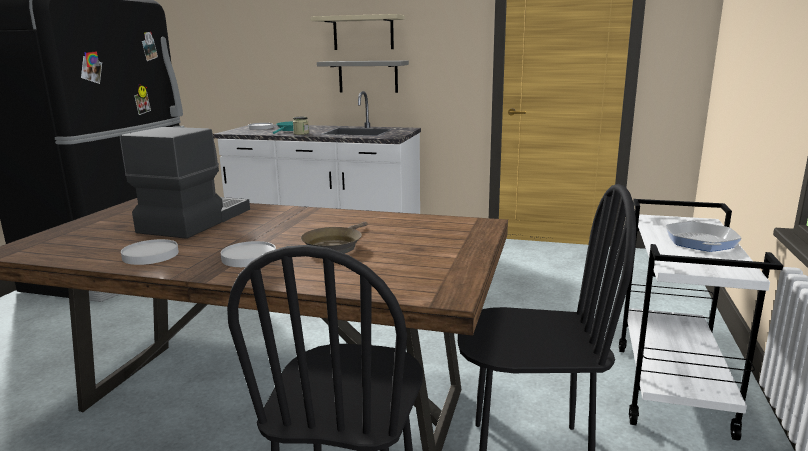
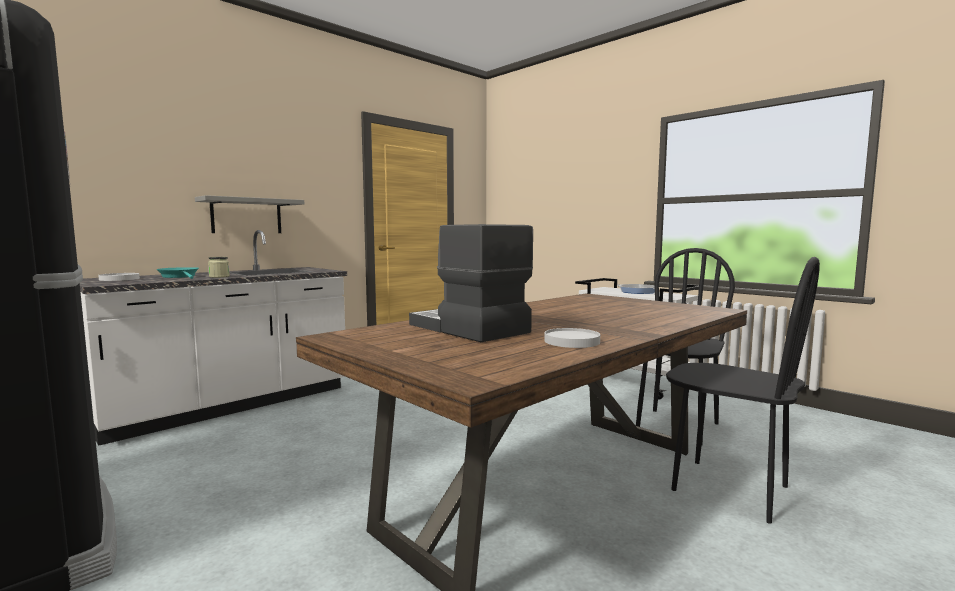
camera: 60 degrees left, 10 degrees down
(248, 257) = (611, 325): white plate -> none
(334, 246) = (605, 313): brown frying pan -> none
(363, 33) = (240, 169): beige shelf -> none

